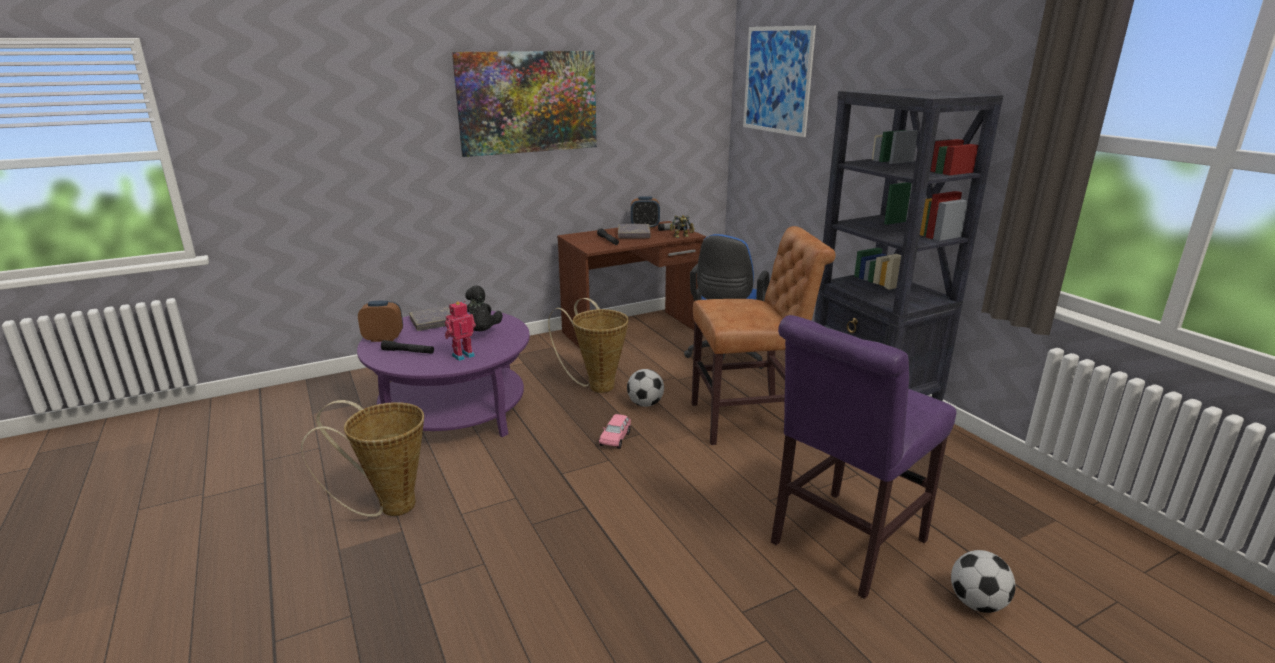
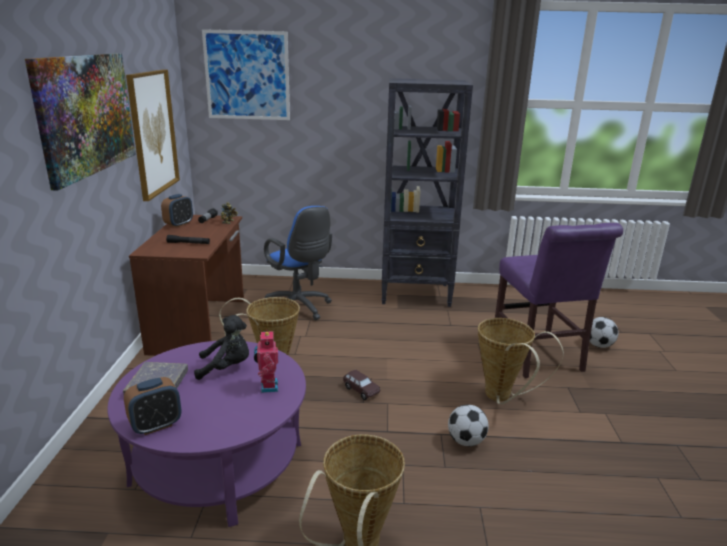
camera: 60 degrees left, 0 degrees up
(383, 338) = (156, 425): alarm clock -> alarm clock turned 150 degrees counterclockwise
(408, 352) = (217, 416): black flashlight -> none
(615, 438) = (361, 390): pink toy car -> brown toy car
(634, 234) = (190, 232): grey book -> none
(645, 404) = (325, 361): football -> football (466, 441)
(646, 132) = (153, 133): none -> picture
(702, 534) = (502, 398): none -> basket
(750, 420) = (390, 332): brown chair -> none

